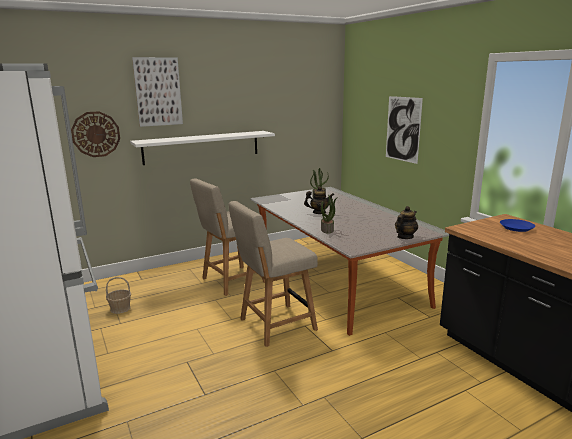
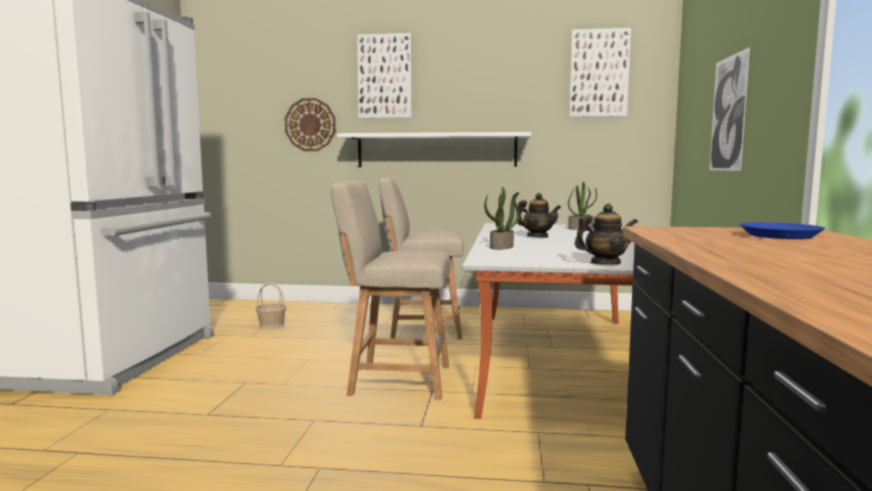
camera: 35 degrees right, 10 degrees down
(302, 88) = (599, 73): none -> picture

